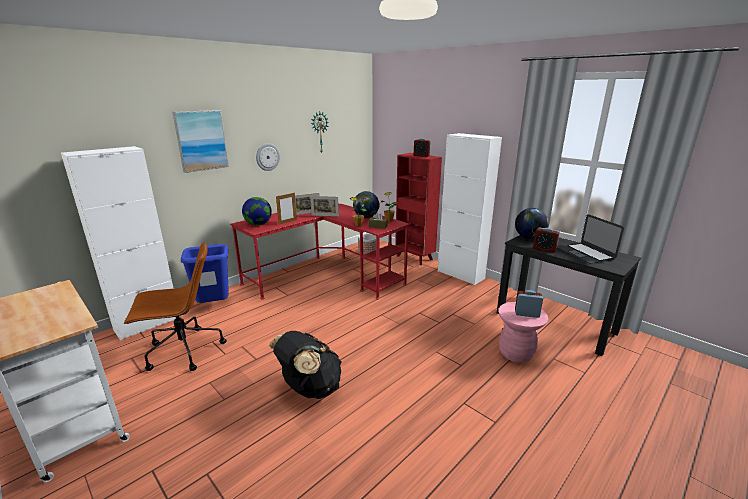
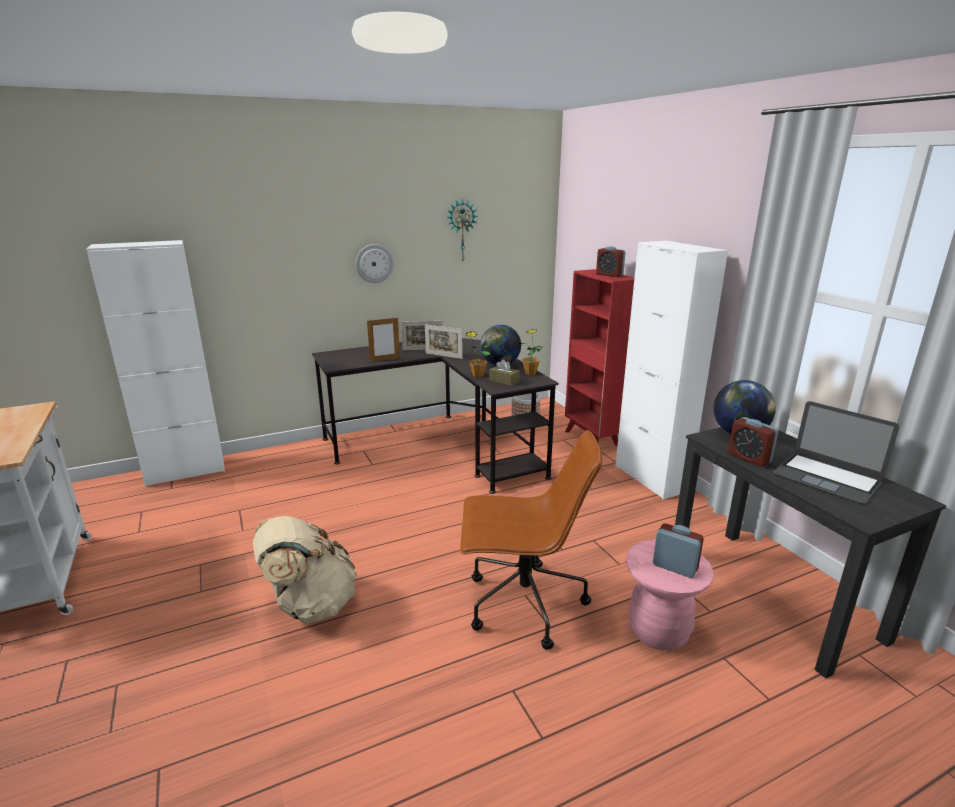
camera: 20 degrees right, 0 degrees up
(183, 351) = (200, 516): brown office chair -> brown office chair (522, 604)
(201, 140) = (276, 236): picture -> none
(214, 306) = (273, 463): blue trash can -> none
(258, 224) = (344, 358): globe -> none
(309, 388) = (310, 605): black backpack -> beige backpack
(325, 276) = (440, 445): red desk -> black desk
(585, 253) = (826, 478): laptop -> laptop turned 45 degrees counterclockwise

